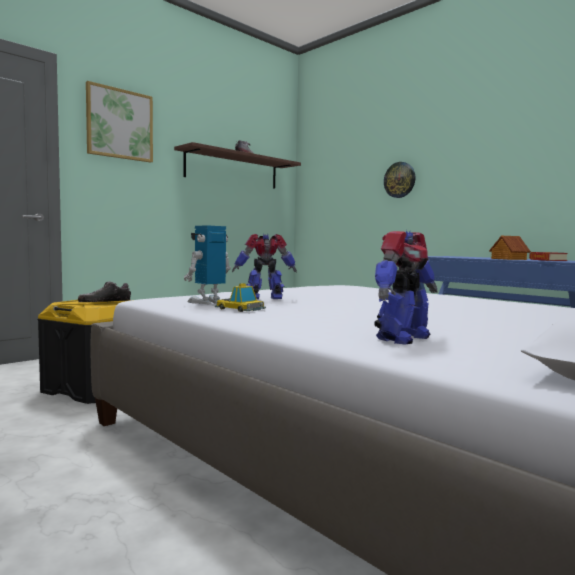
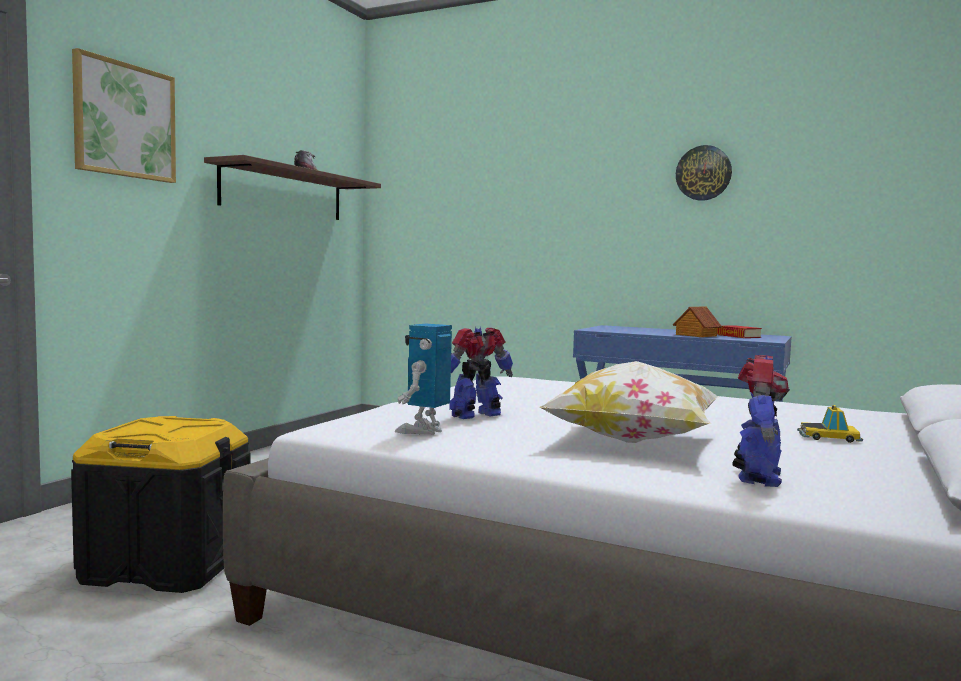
camera: 20 degrees left, 0 degrees up
(105, 302) = (184, 427): shoe -> none
(240, 309) = (491, 441): toy car -> toy car (829, 437)
(348, 315) = (633, 441): none -> pillow
(399, 180) = (532, 219): wall clock -> wall clock (703, 173)

